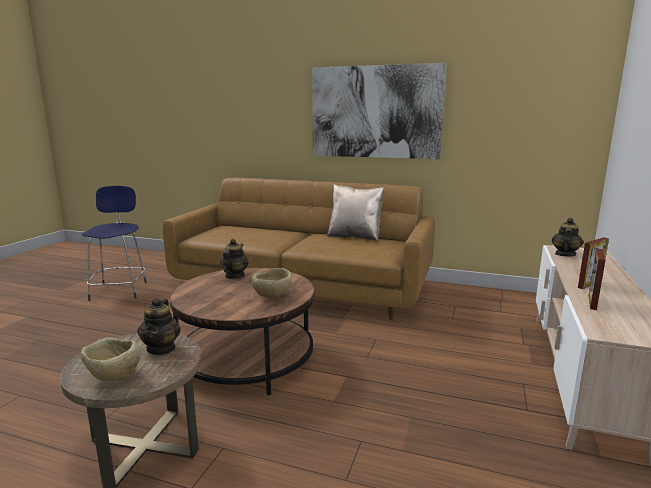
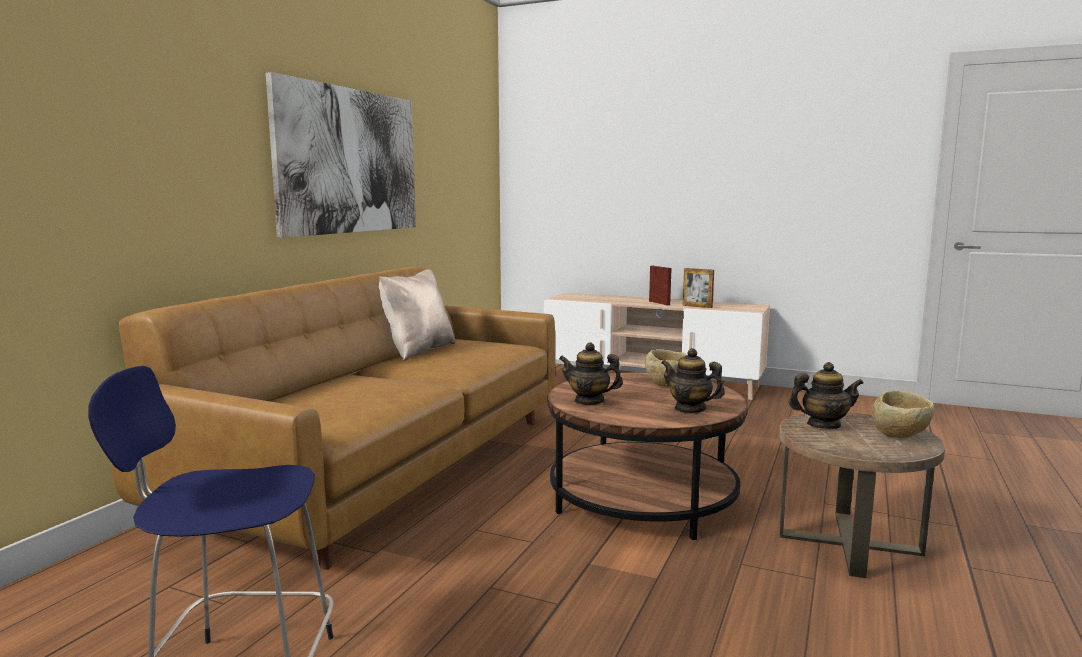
camera: 85 degrees left, 5 degrees down
(565, 254) = (578, 299): teapot -> teapot (690, 409)

